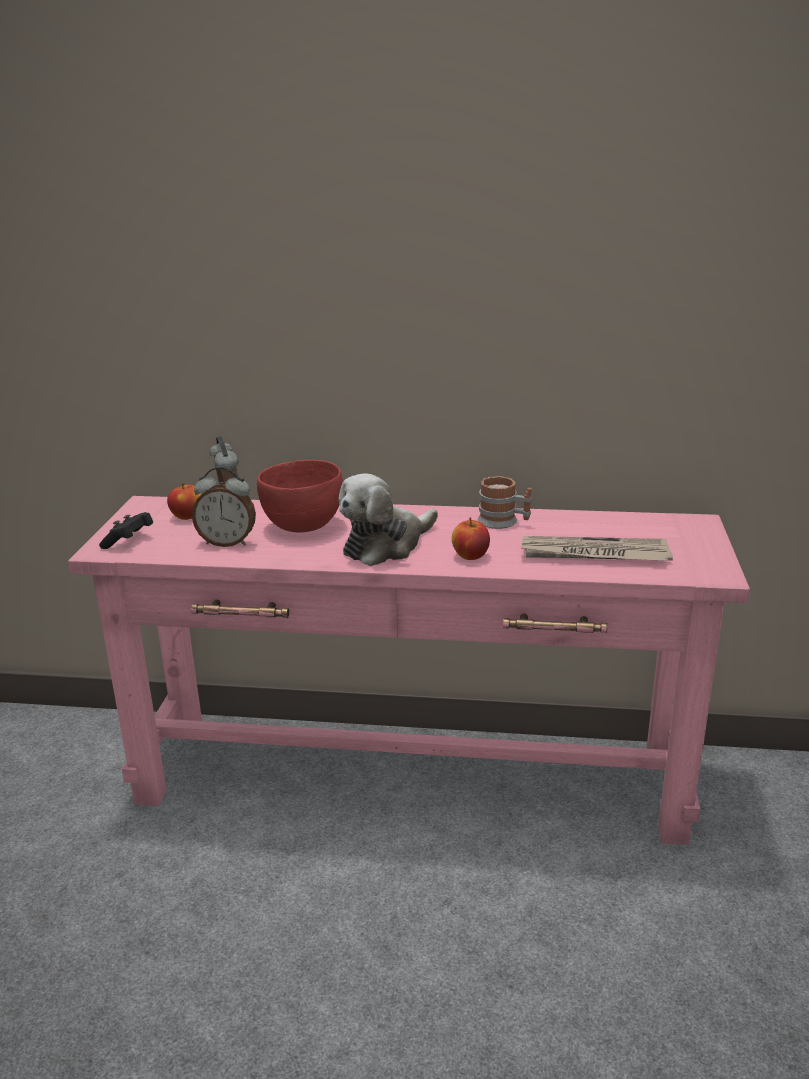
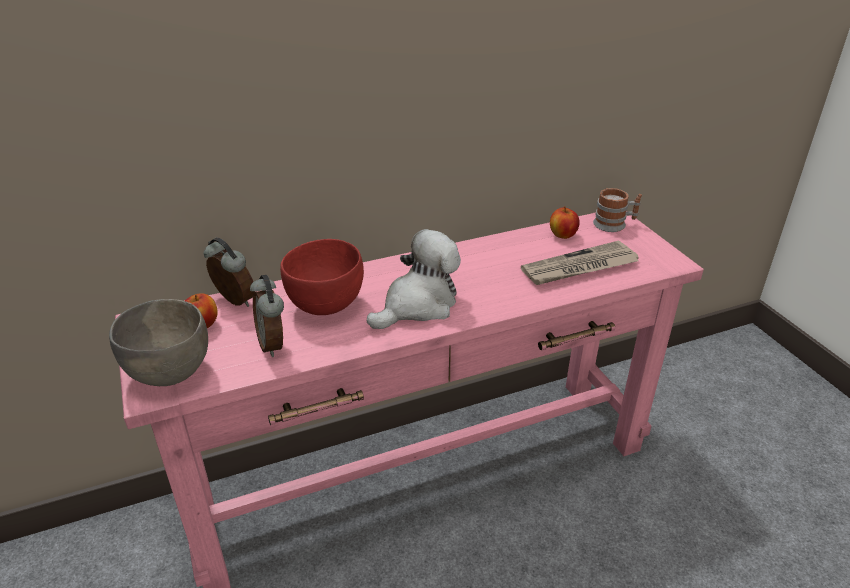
camera: 30 degrees left, 10 degrees up
(129, 541) = (170, 373): black game controller -> grey bowl
(227, 542) = (273, 344): alarm clock -> alarm clock turned 90 degrees clockwise
(386, 545) = (418, 305): plush toy -> plush toy turned 150 degrees counterclockwise
(470, 556) = (495, 296): apple -> apple (562, 235)
(504, 522) = (485, 254): mug -> mug (614, 224)

